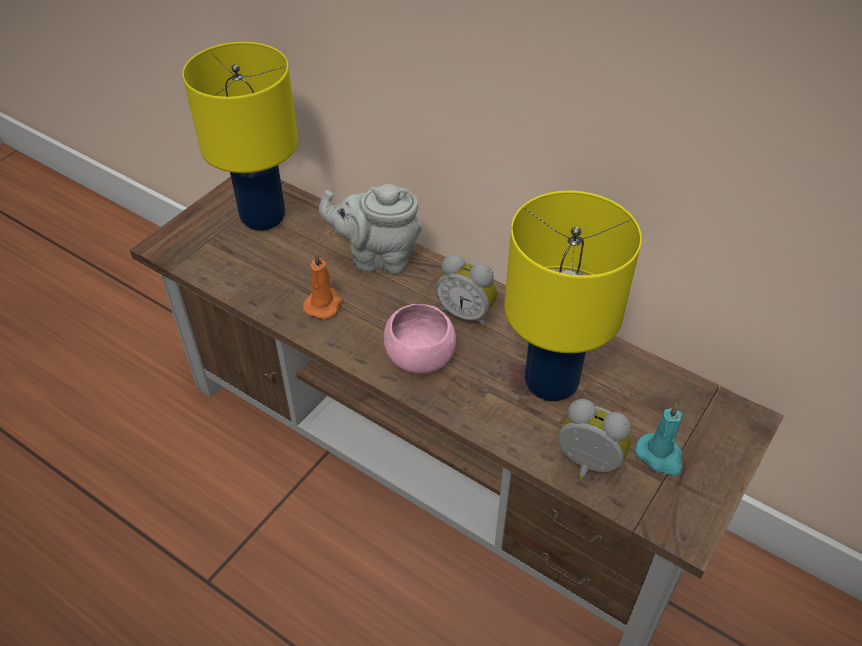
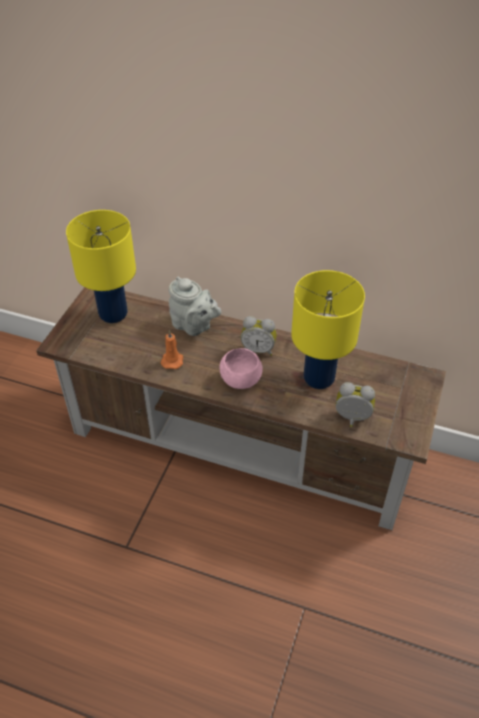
camera: 15 degrees left, 0 degrees up
(378, 258) = (194, 326): grey teapot -> grey teapot turned 135 degrees counterclockwise
(660, 456) = (389, 406): turquoise candle -> none

